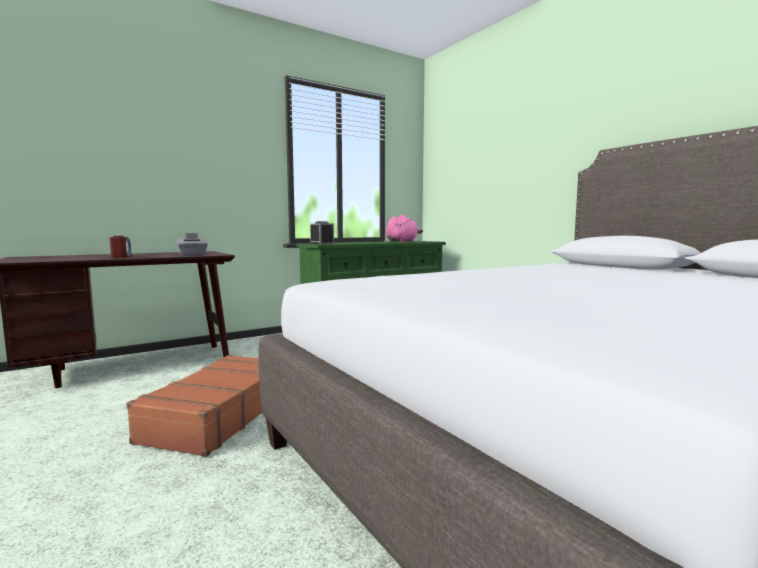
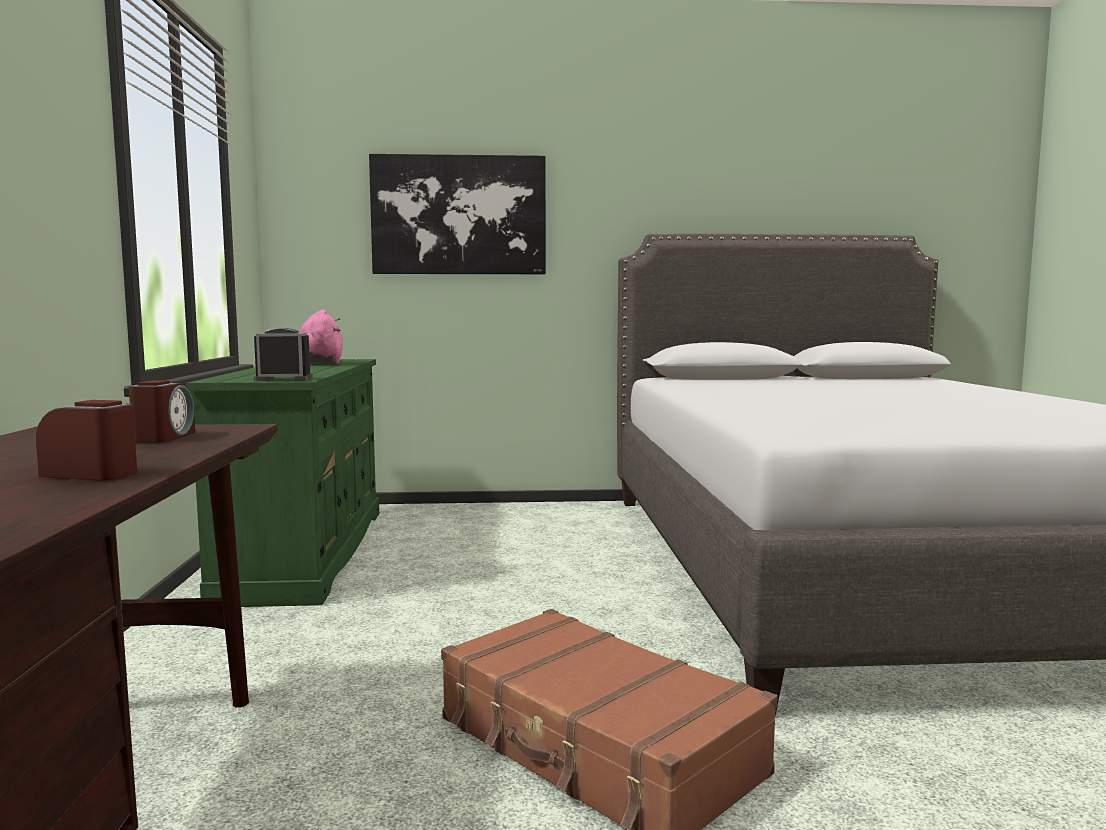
camera: 60 degrees left, 0 degrees up
(192, 254) = (164, 437): grey tissue box -> alarm clock
(498, 156) = (459, 215): none -> picture

